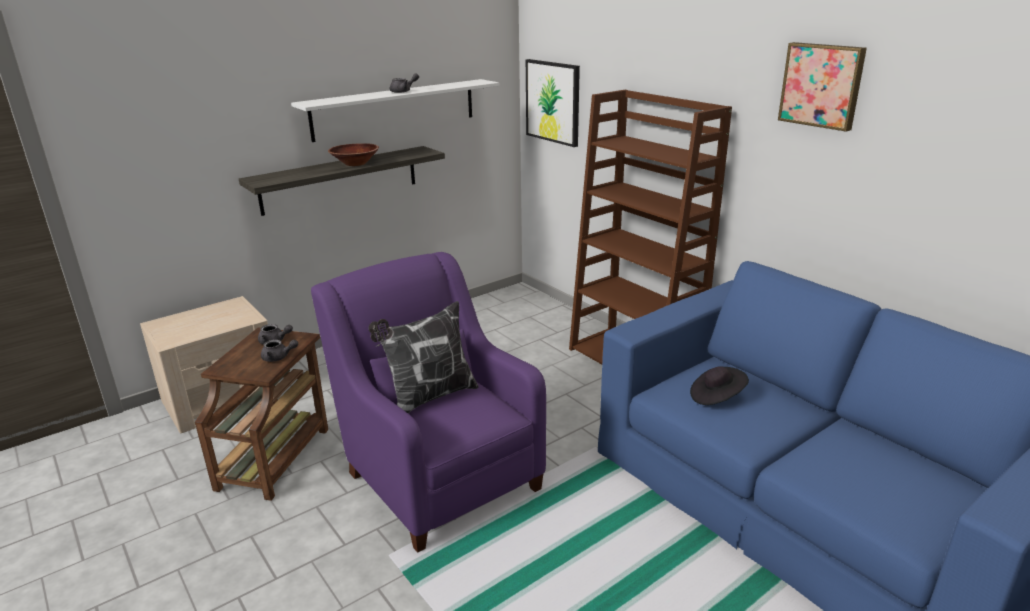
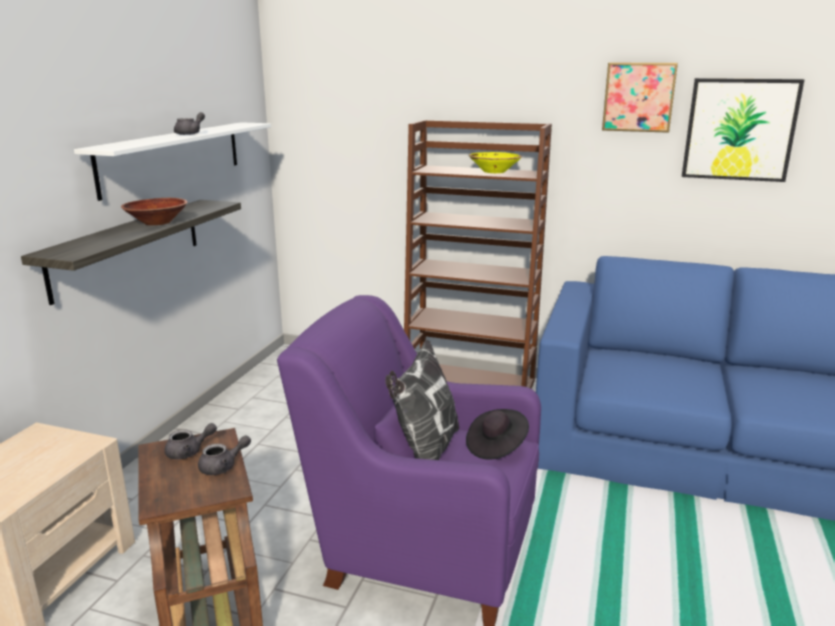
camera: 35 degrees left, 5 degrees down
(553, 102) = (321, 142): picture -> picture (739, 129)
(666, 151) = (494, 171): none -> yellow bowl
(716, 397) = (644, 375): black hat -> black hat (496, 446)

